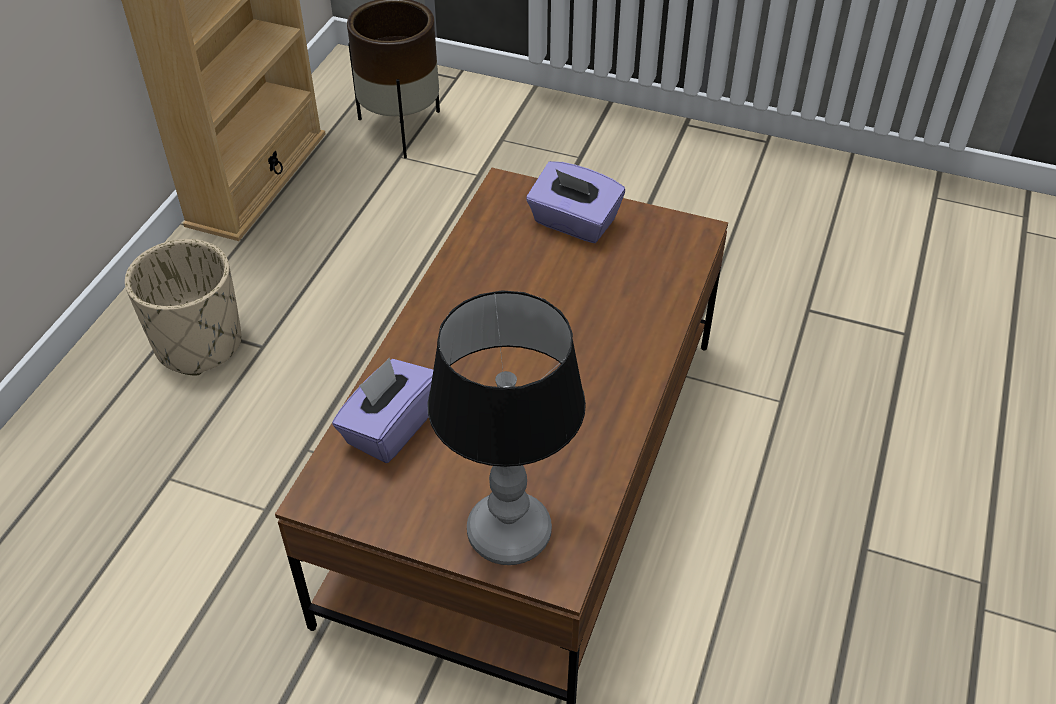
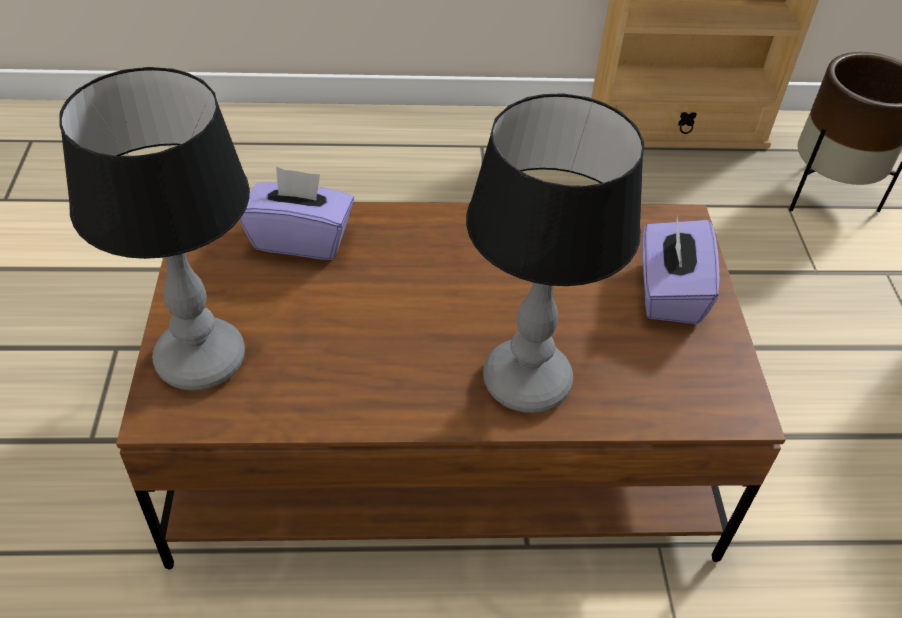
camera: 65 degrees right, 0 degrees up
(199, 345) = (465, 167): beige planter -> none
(623, 331) = (525, 380): none -> table lamp

